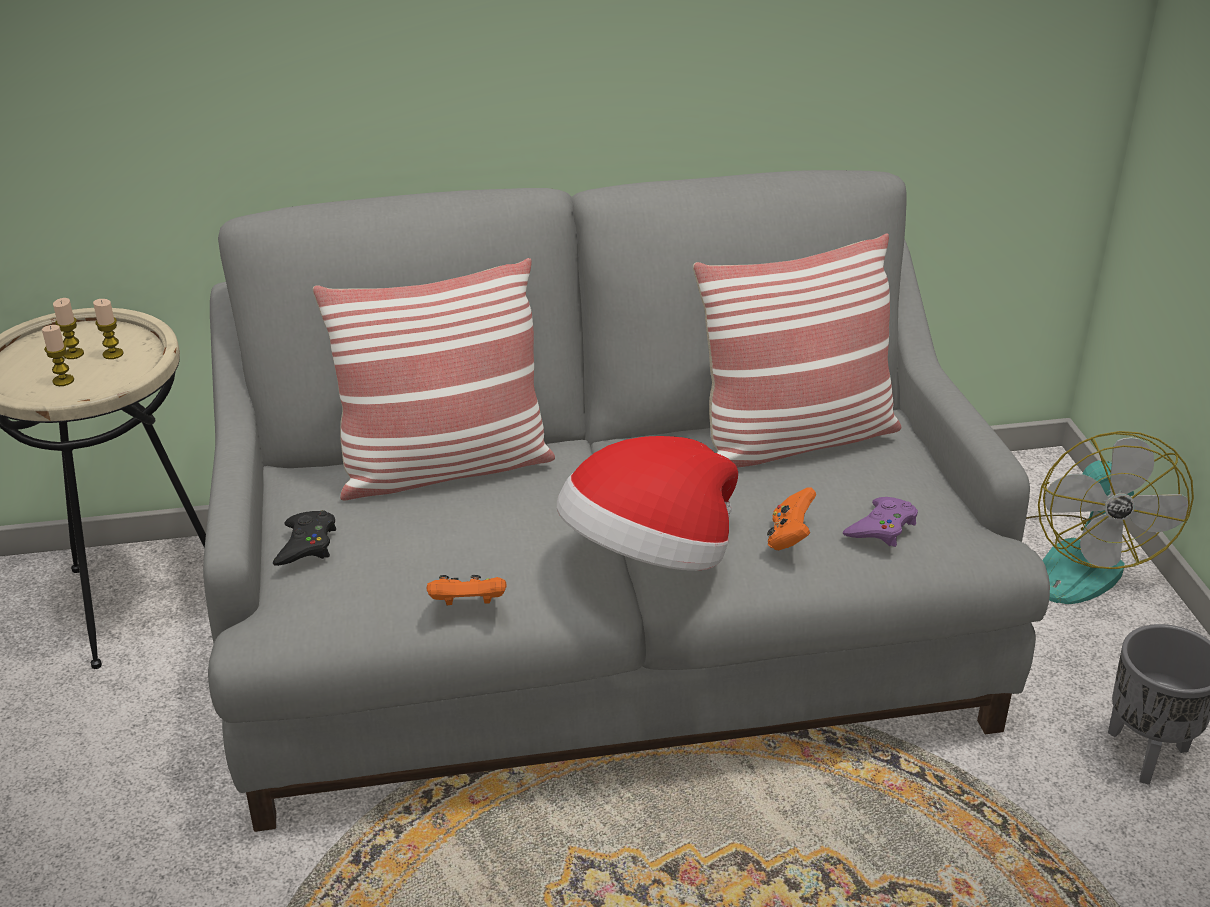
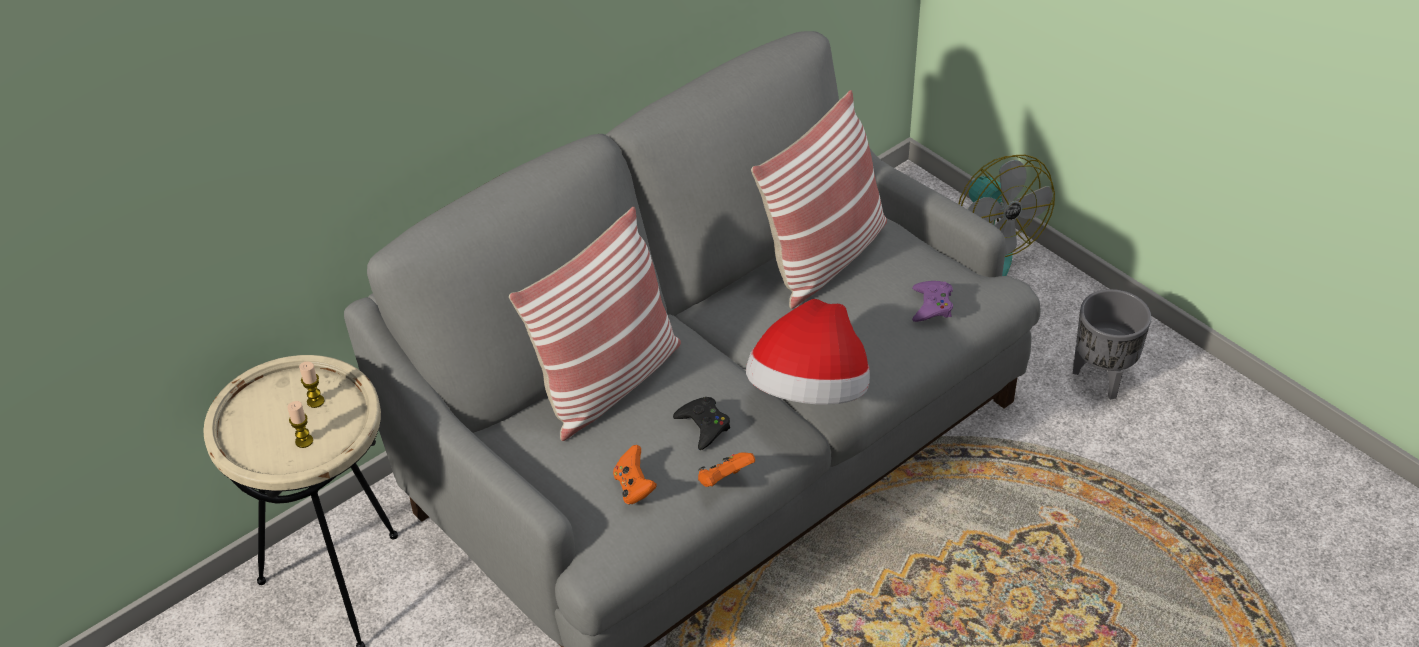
camera: 30 degrees left, 10 degrees up
(73, 354) = (283, 415): candle -> none
(306, 544) = (573, 486): black game controller -> black game controller (703, 426)
(789, 537) = (882, 338): orange game controller -> orange game controller (634, 487)

